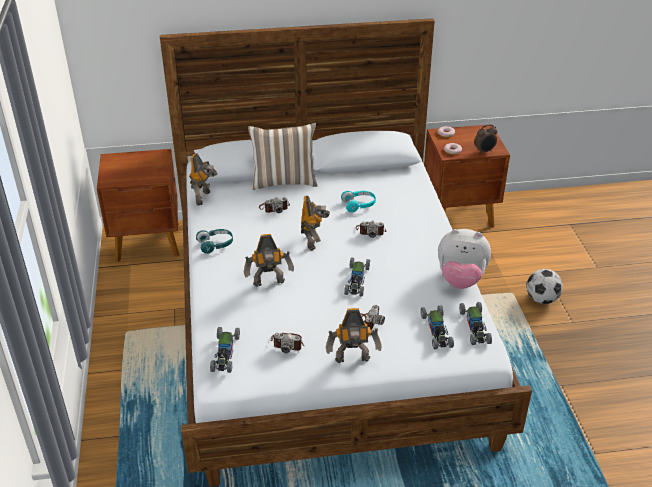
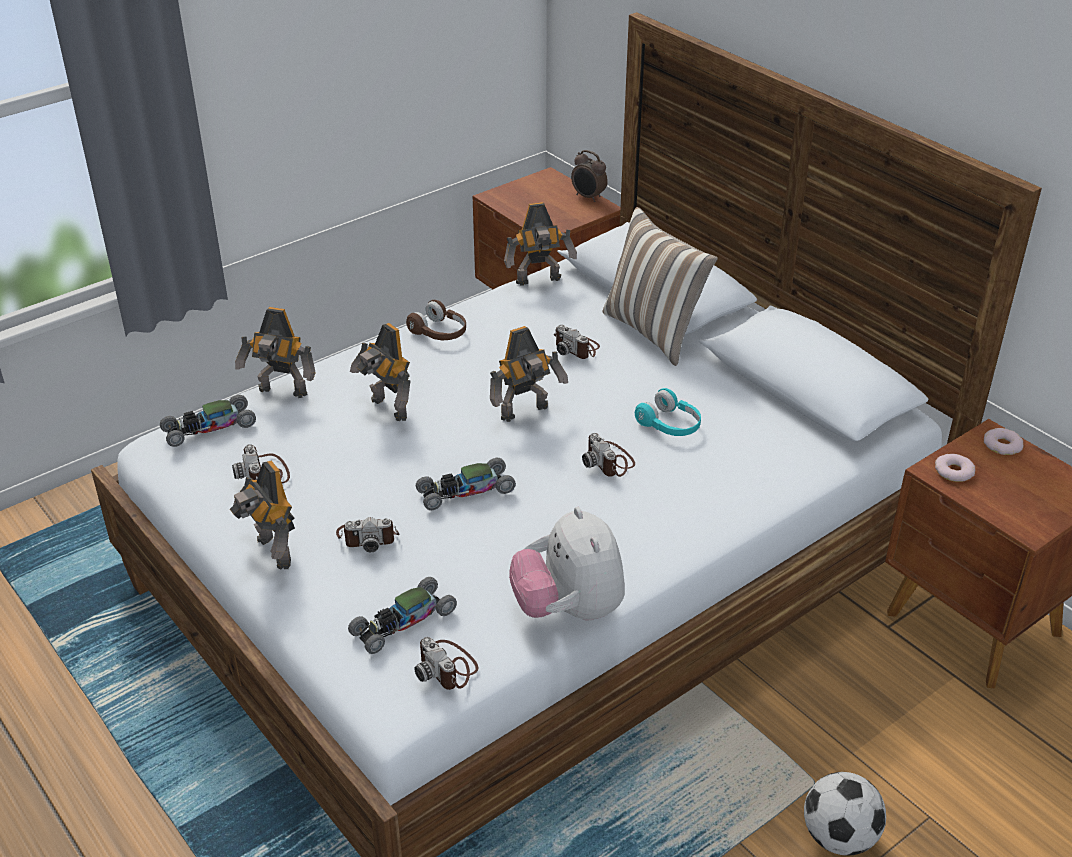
camera: 60 degrees right, 0 degrees up
(215, 245) = (439, 332): turquoise headphones -> brown headphones
(215, 317) = (282, 393): none -> toy robot
(475, 327) = (447, 667): toy car -> camera
(484, 151) = (1001, 513): alarm clock -> alarm clock (588, 197)

